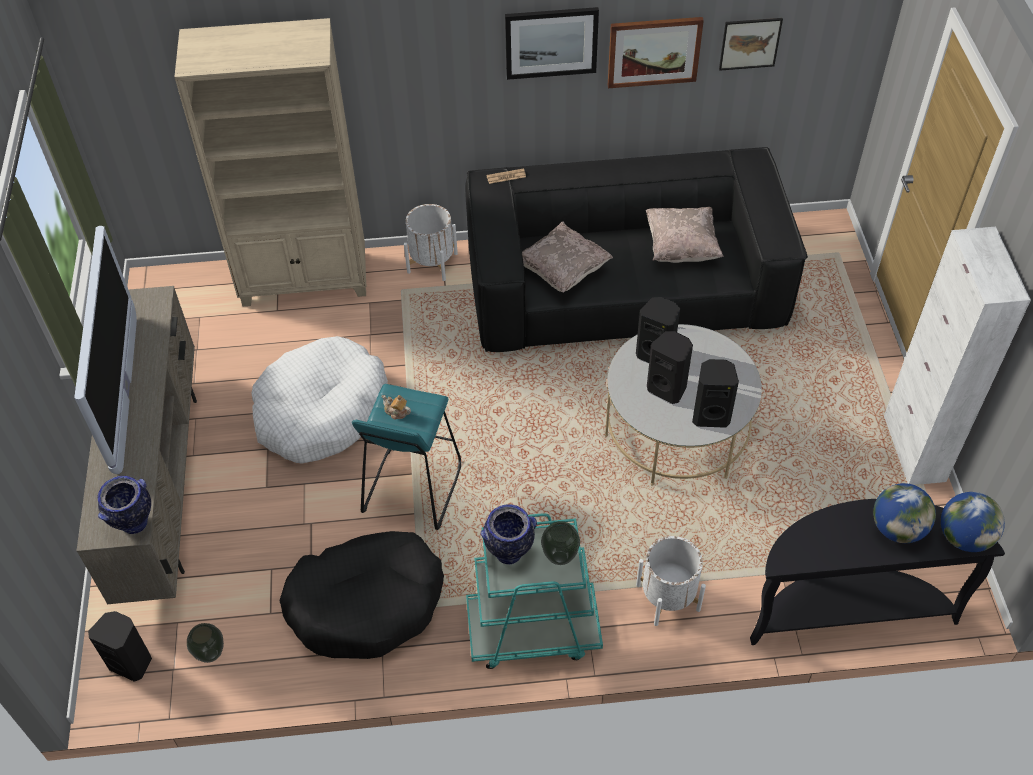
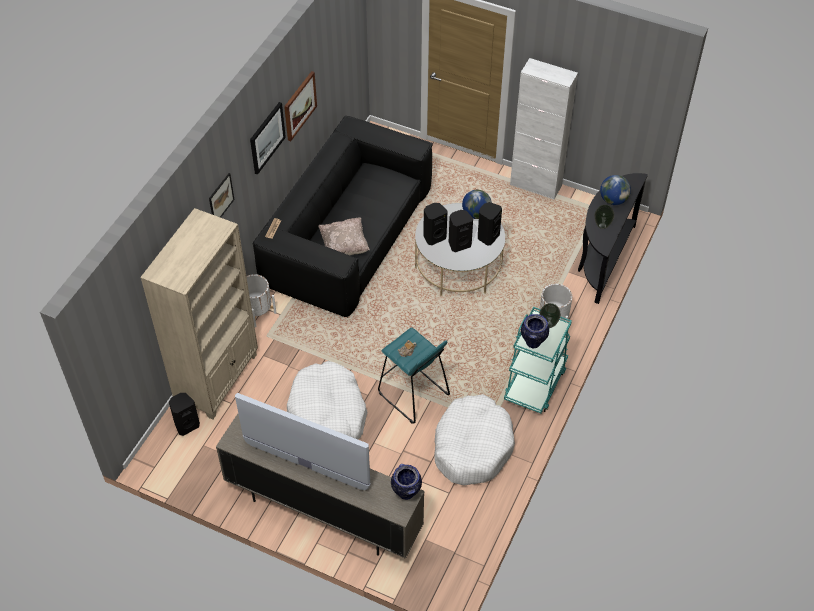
camera: 60 degrees left, 0 degrees up
(132, 662) = (437, 571): black speaker -> black speaker (186, 425)
(211, 654) = (456, 530): vase -> vase (602, 225)
(366, 603) = (472, 446): black dog bed -> white dog bed
(681, 247) = (368, 190): beige pillow -> none
(750, 43) = (327, 68): picture -> picture (221, 198)
(964, 537) = (632, 182): globe -> globe (476, 214)

